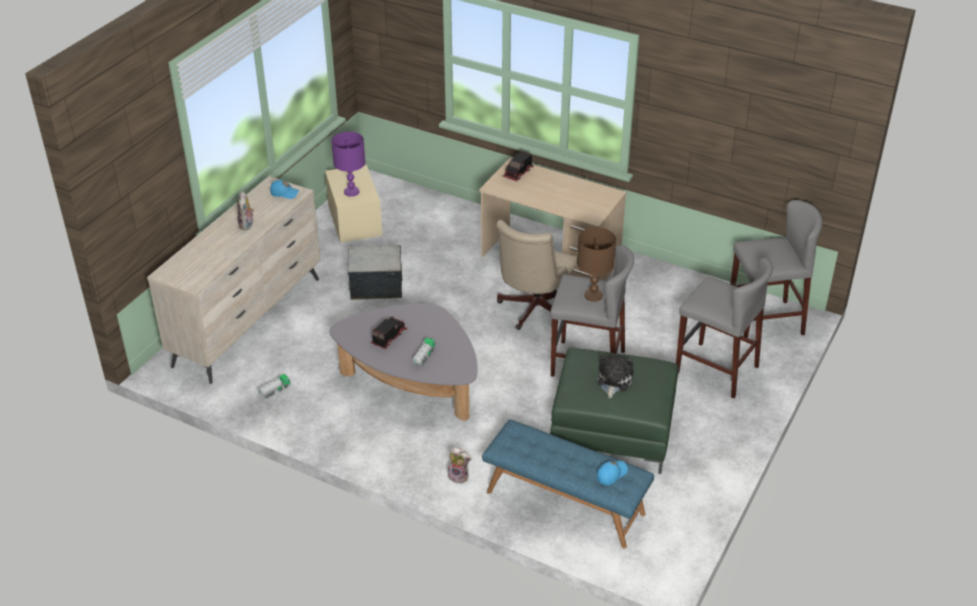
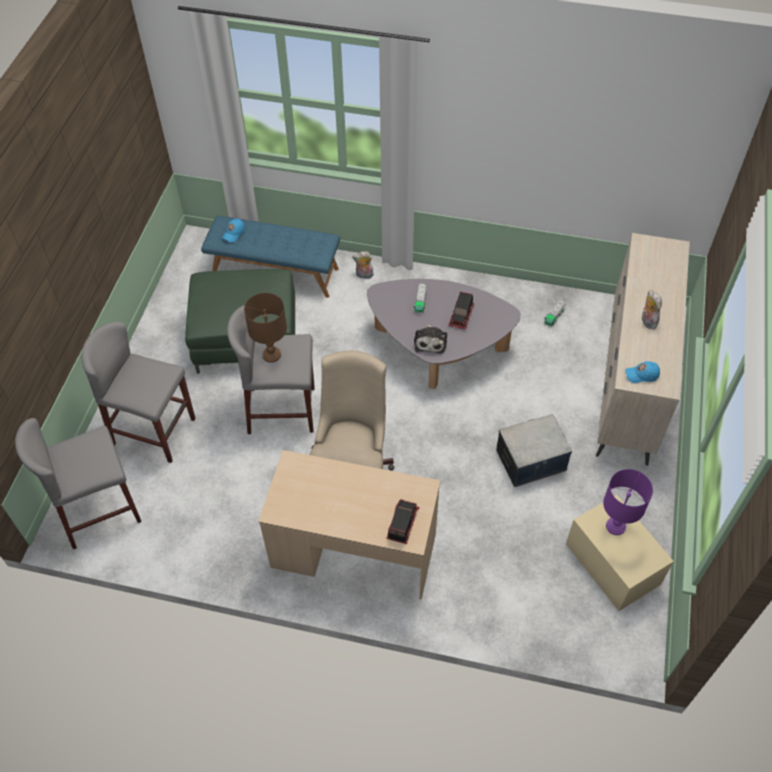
camera: 165 degrees right, 15 degrees up
(613, 381) = (241, 296): plush toy -> plush toy (430, 342)

